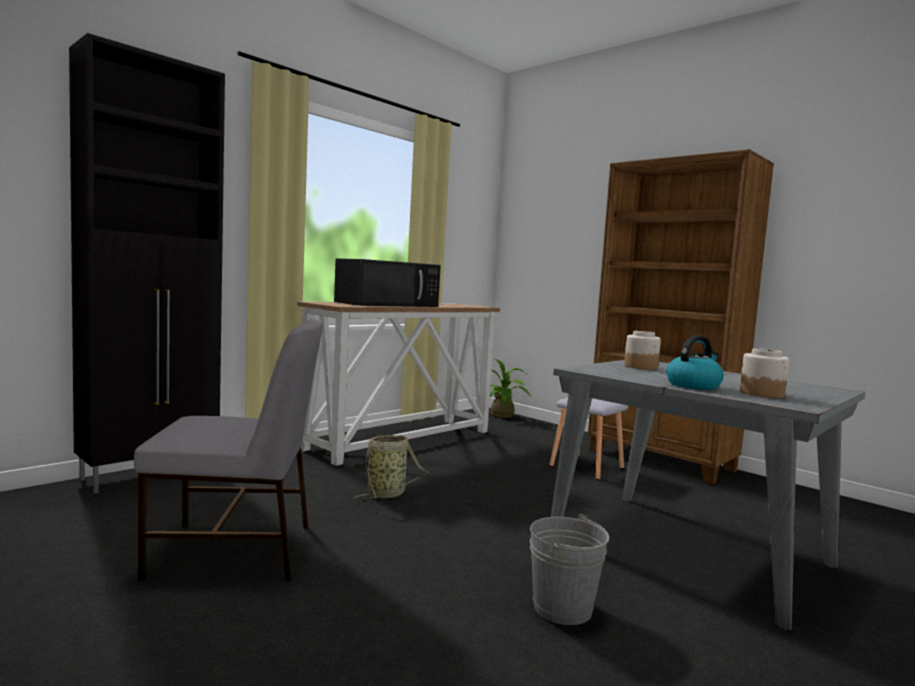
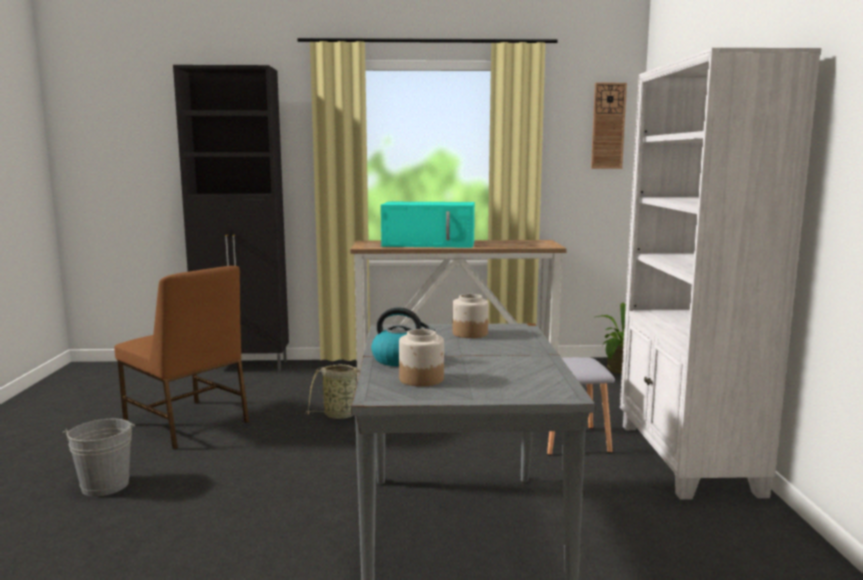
camera: 45 degrees right, 5 degrees up
(235, 551) = (187, 425): grey chair -> brown chair
(388, 304) = (430, 244): black microwave -> turquoise microwave
(479, 207) = (608, 126): none -> wall clock
(562, 608) = (258, 527): grey bucket -> grey bucket (105, 485)
(661, 461) = (686, 459): brown bookcase -> white bookcase

